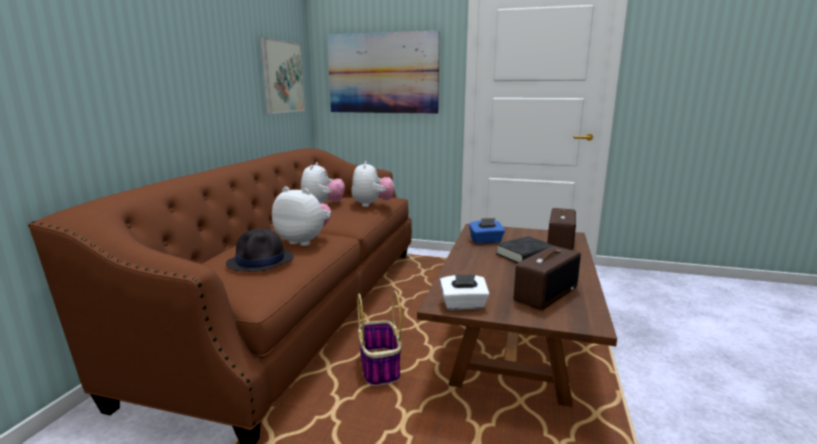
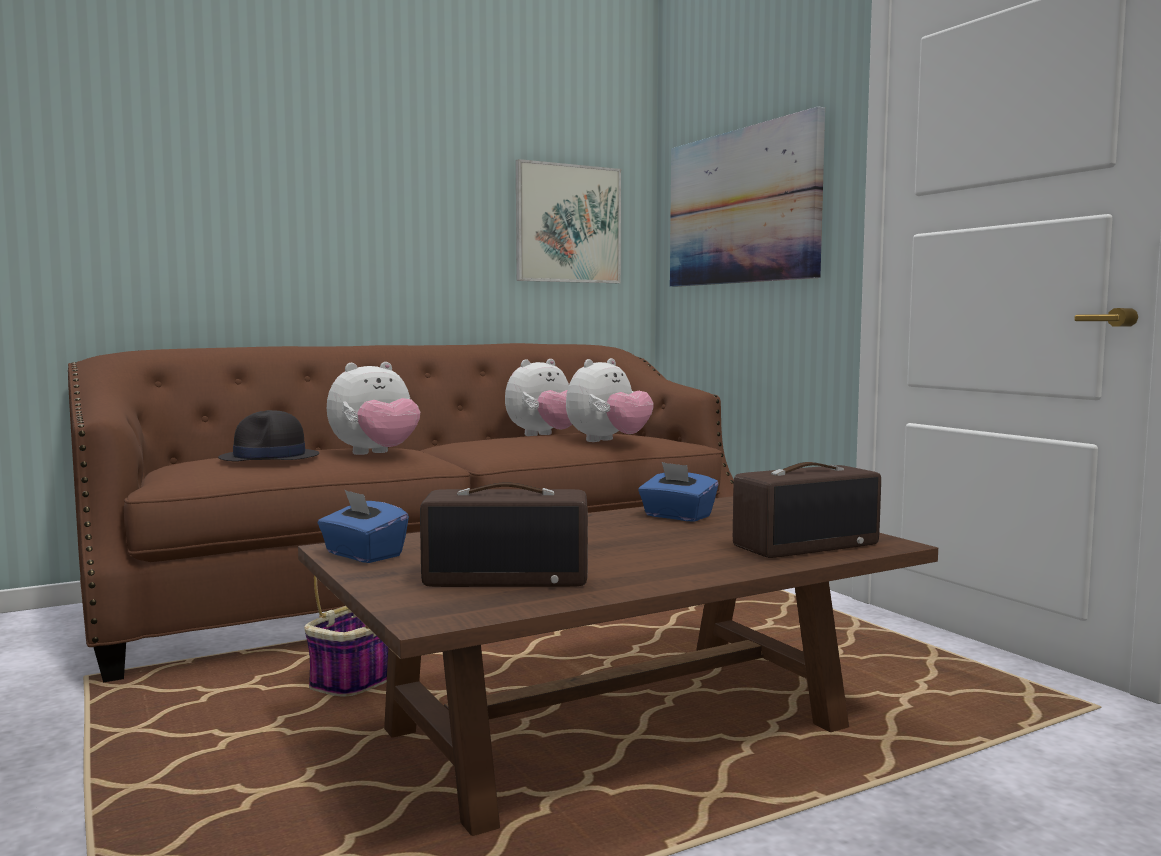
camera: 45 degrees right, 10 degrees down
(304, 241) = (376, 454): plush toy -> plush toy turned 75 degrees clockwise
(463, 305) = (363, 555): white tissue box -> blue tissue box
(525, 255) = (670, 541): black book -> none

